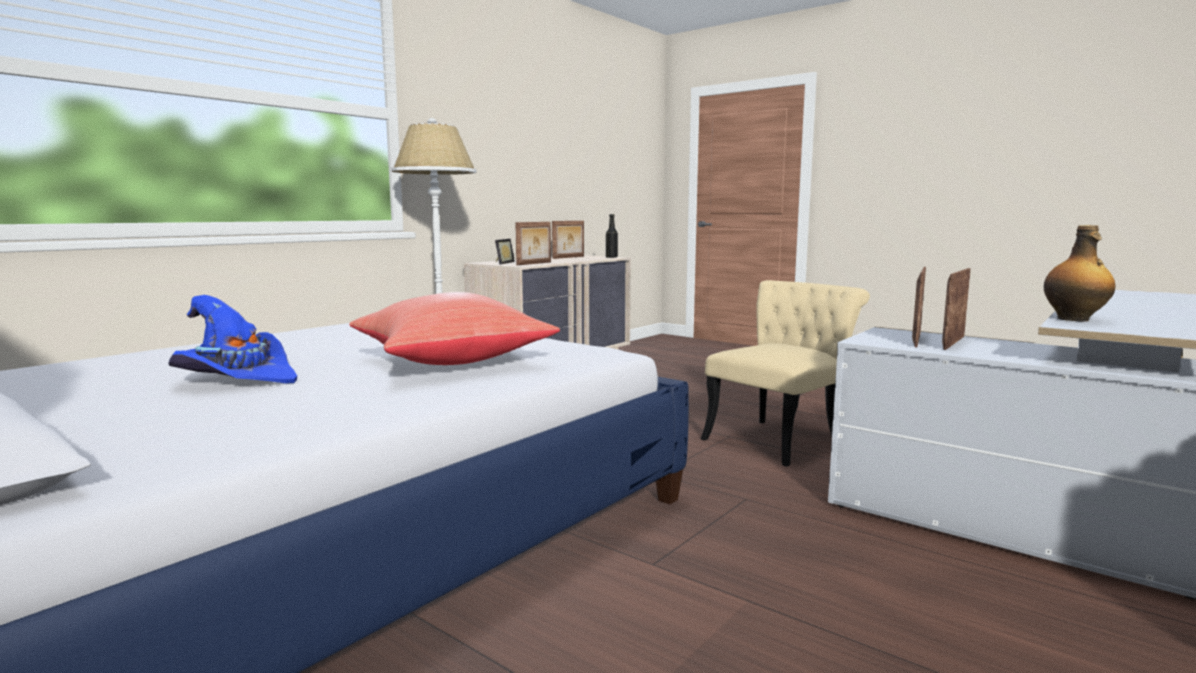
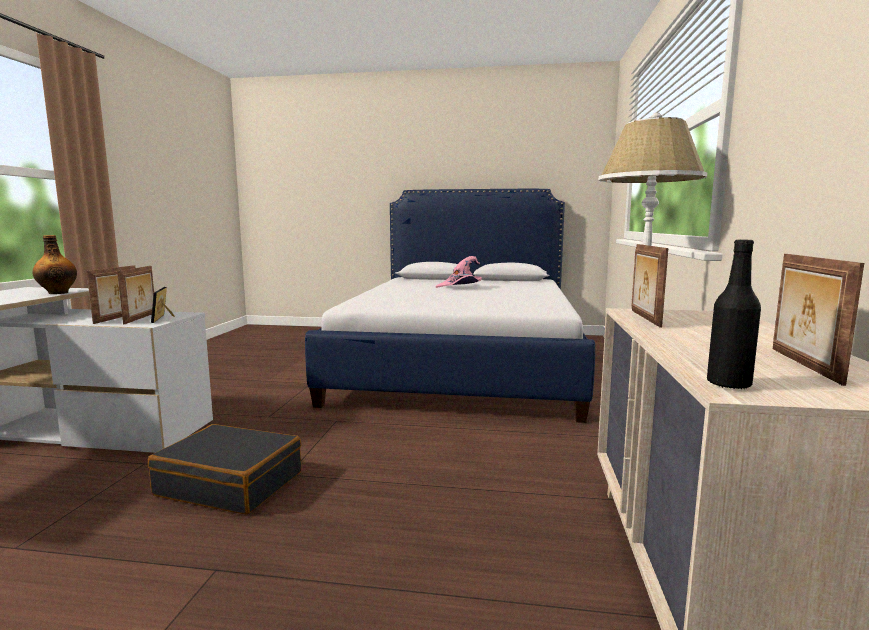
camera: 150 degrees right, 0 degrees up
(237, 378) = (460, 287): blue hat -> pink hat
(450, 361) = (407, 294): red pillow -> none
(501, 263) = (694, 315): picture frame -> picture frame (166, 318)
(779, 439) = (230, 483): beige chair -> black suitcase

